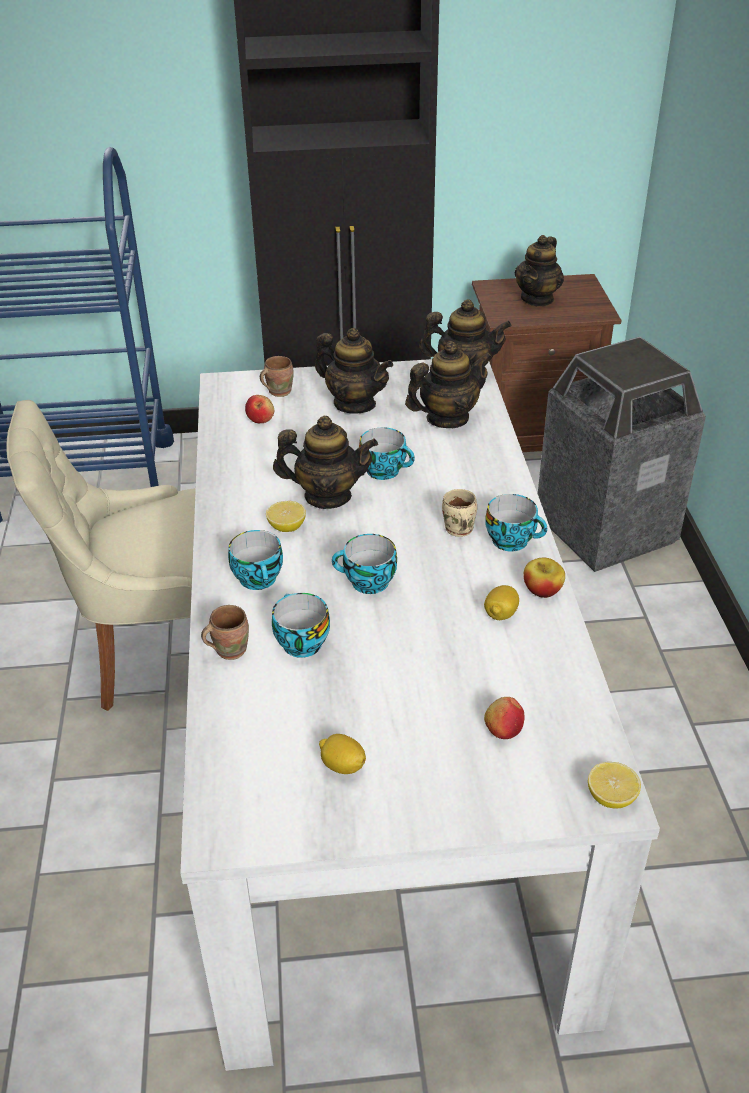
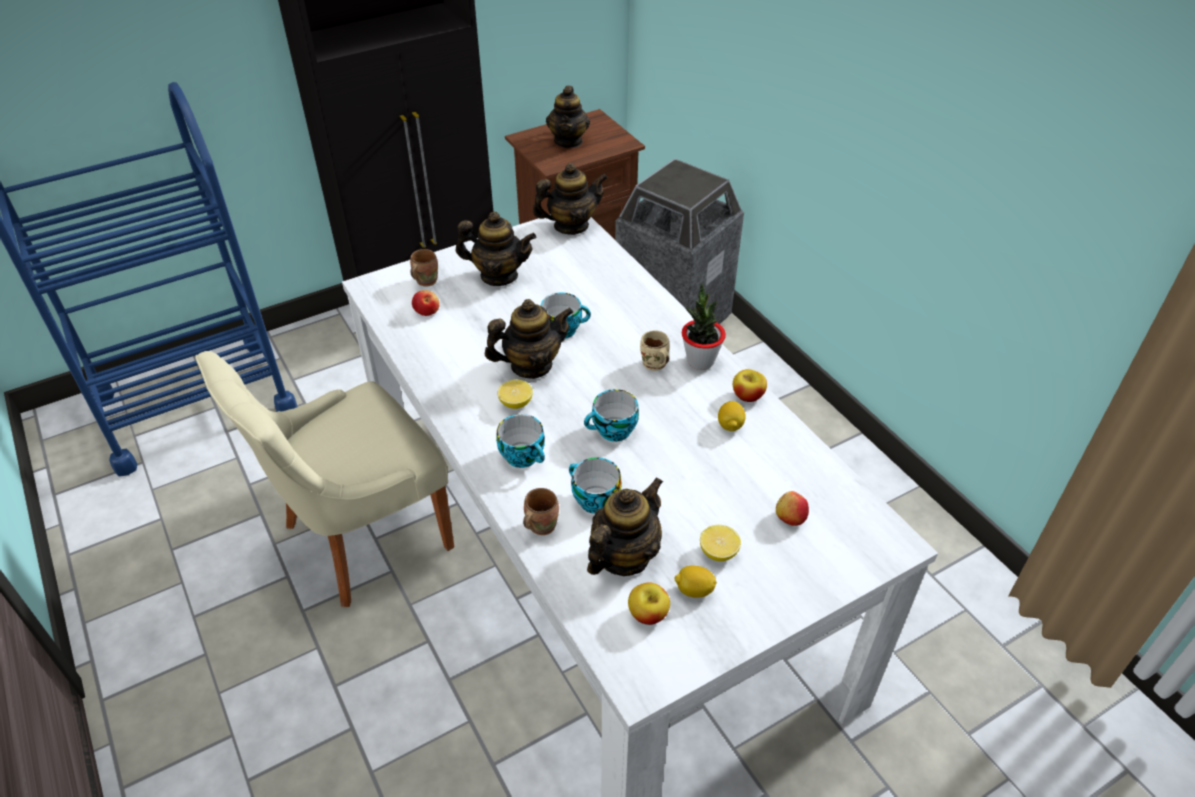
camera: 25 degrees left, 5 degrees up
(277, 772) = (648, 614): none -> apple
(447, 418) = (583, 269): teapot -> teapot (623, 556)
(513, 540) = (700, 361): cup -> potted plant
(611, 797) = (894, 542): lemon -> lemon (718, 552)

